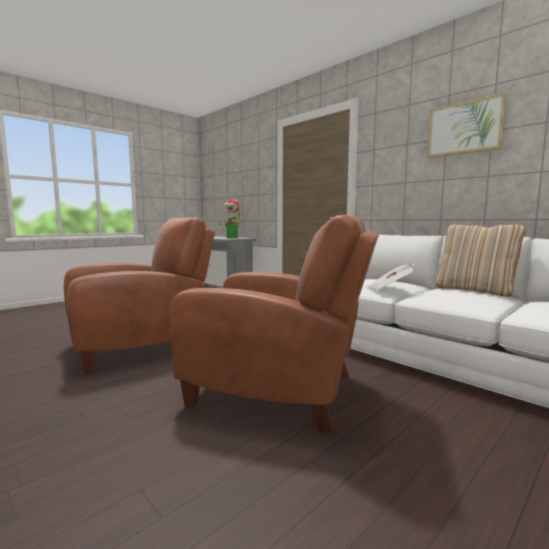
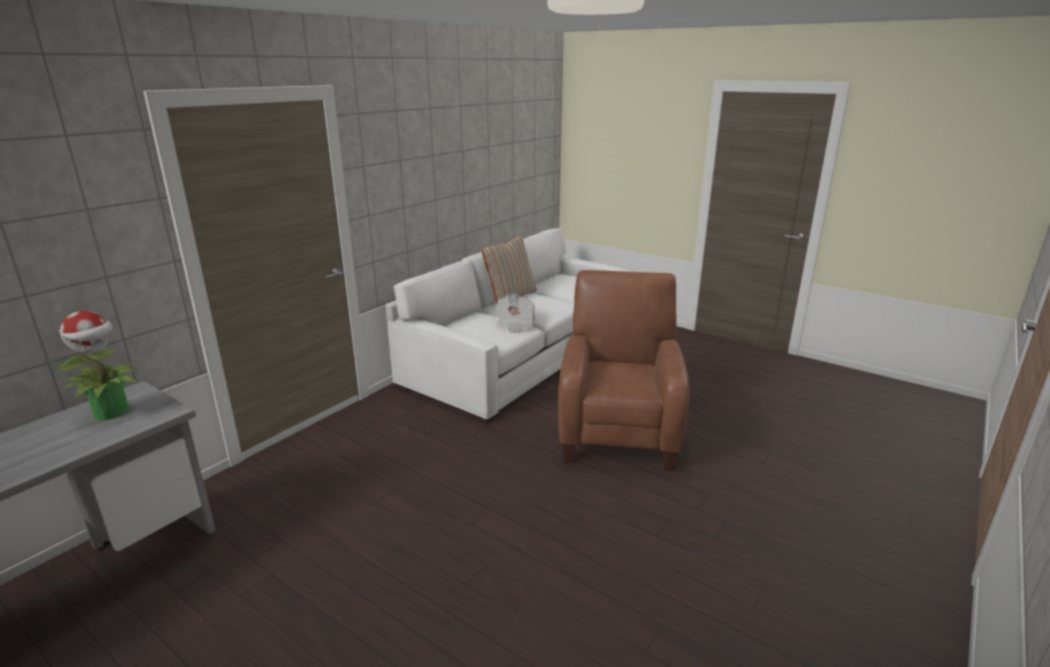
camera: 100 degrees left, 15 degrees up
(143, 346) = (544, 555): brown armchair -> none
(464, 128) = (447, 146): picture -> none

